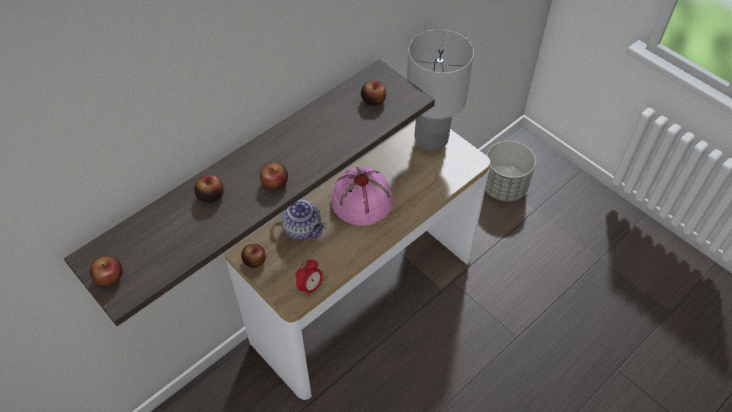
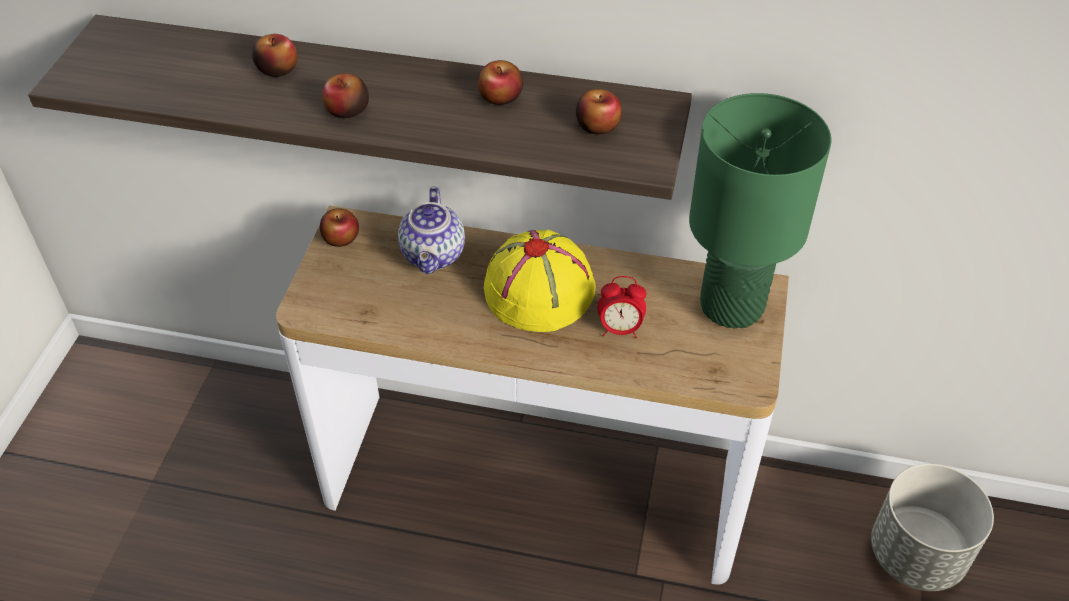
camera: 55 degrees right, 5 degrees down
(109, 277) = (89, 58): apple -> apple (501, 97)
(310, 287) = (341, 316): alarm clock -> alarm clock (620, 329)
(361, 200) = (540, 289): pink hat -> yellow hat
(430, 142) = (730, 309): grey table lamp -> green table lamp

